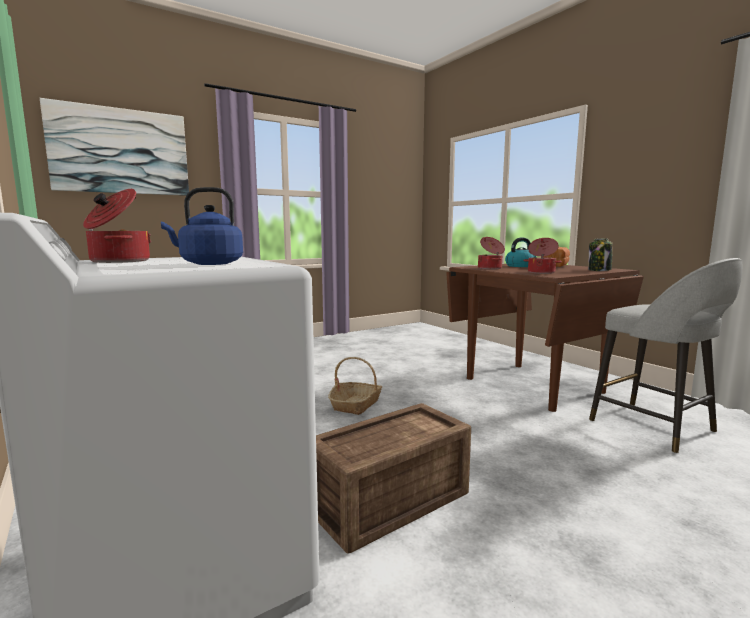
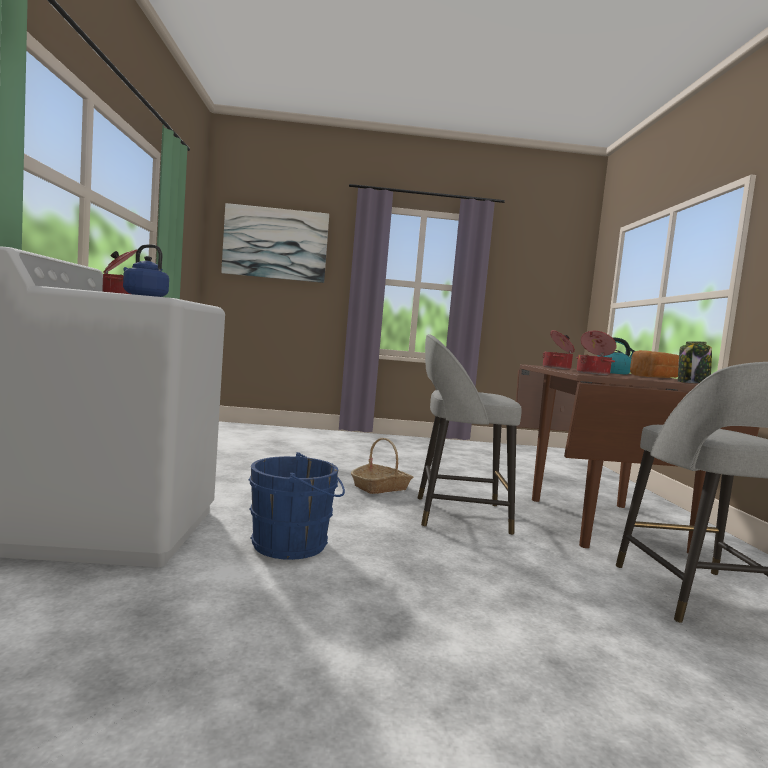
camera: 30 degrees right, 5 degrees down
(386, 501) = (294, 544): crate -> blue bucket
(447, 412) = (457, 514): none -> grey stool

